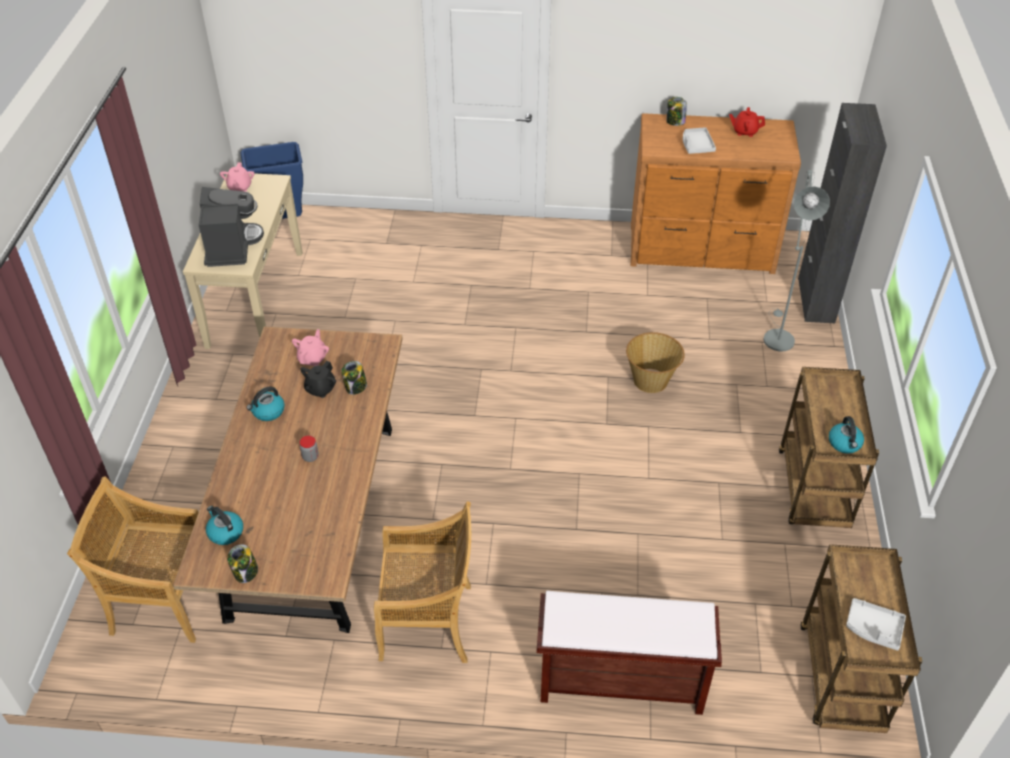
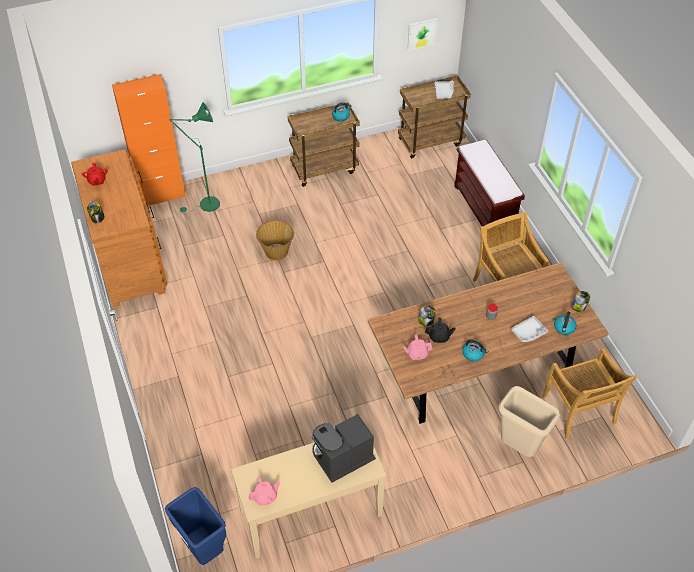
camera: 115 degrees left, 5 degrees up
(173, 505) = (519, 447): none -> beige trash can
(696, 145) = (126, 200): grey tray -> grey tray (529, 333)
(777, 336) = (206, 205): grey floor lamp -> green floor lamp
(816, 300) = (162, 195): black cabinet -> orange cabinet
(976, 538) = (422, 33): none -> picture

